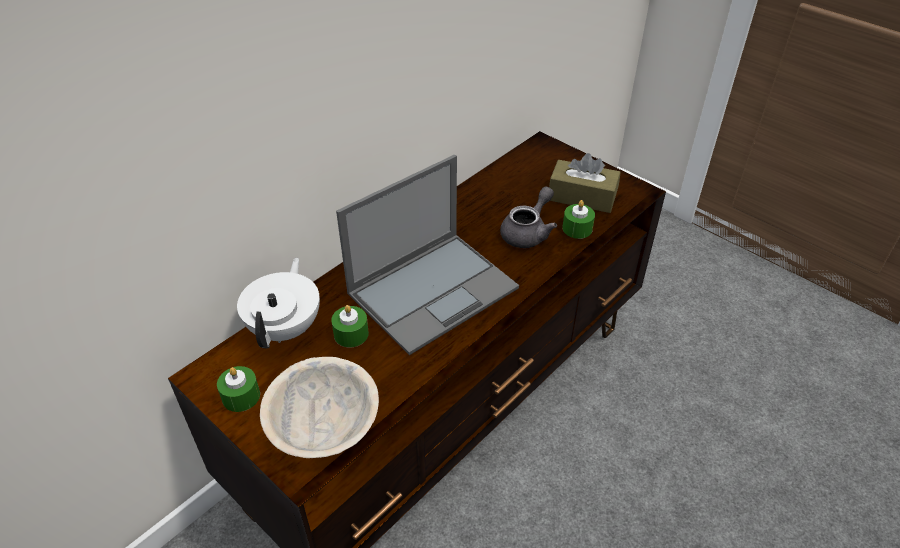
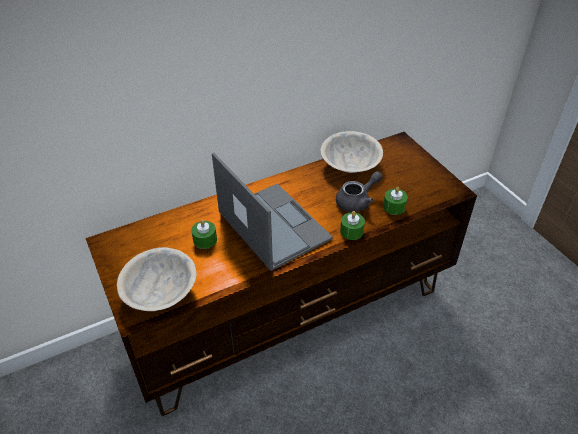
camera: 20 degrees right, 0 degrees up
(241, 396) = (121, 260): green candle -> green candle (351, 231)
(286, 328) = (167, 225): white teapot -> none
(434, 289) = (272, 225): laptop -> laptop turned 105 degrees counterclockwise
(495, 187) = (350, 164): none -> beige bowl
(582, 197) = (410, 185): brown tissue box -> none

